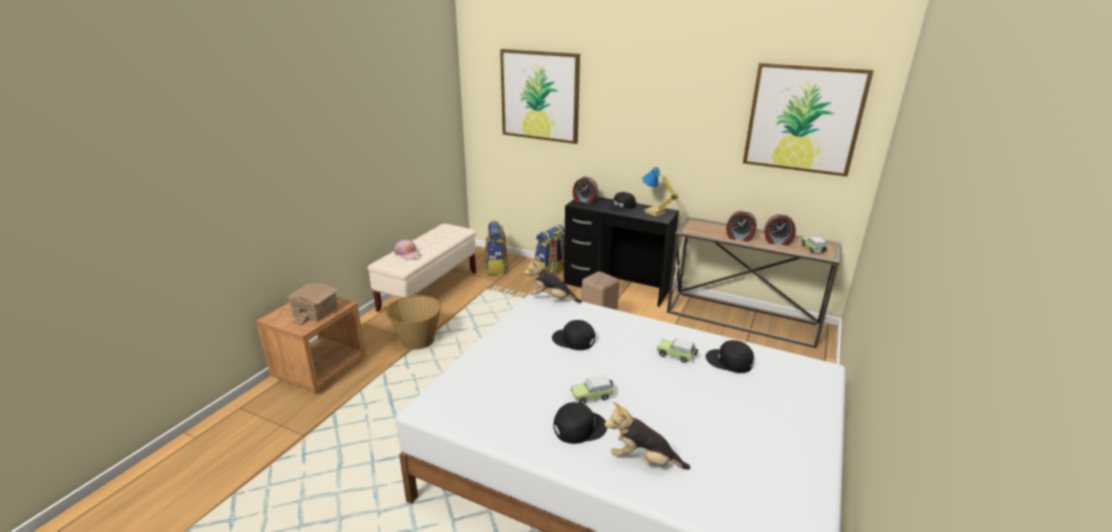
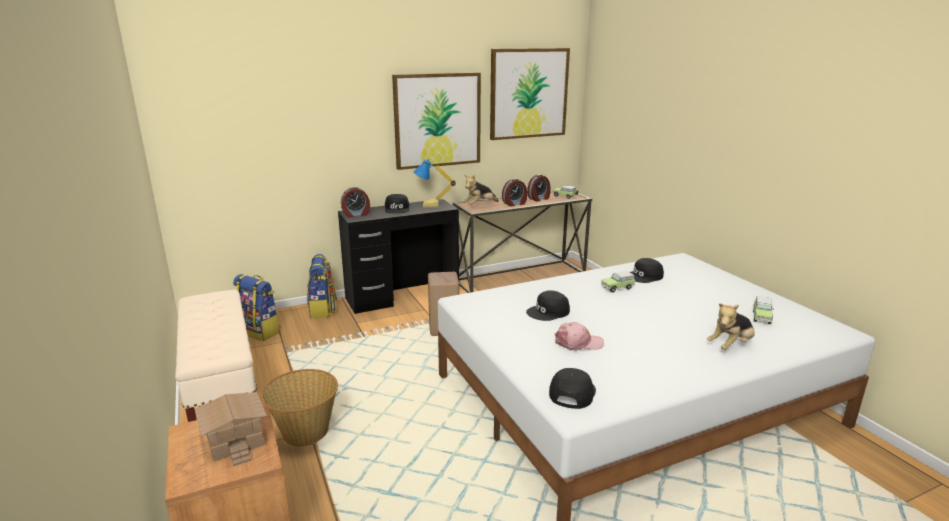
camera: 50 degrees left, 5 degrees down
(408, 254) = (211, 338): pink cap -> pink cap (578, 342)
(540, 96) = (269, 107): picture -> picture (437, 120)
(551, 299) = (470, 297): plush toy -> plush toy (480, 205)
(579, 427) = (671, 353): black cap -> black cap (571, 392)
(593, 396) = (637, 334): toy car -> toy car (761, 317)

